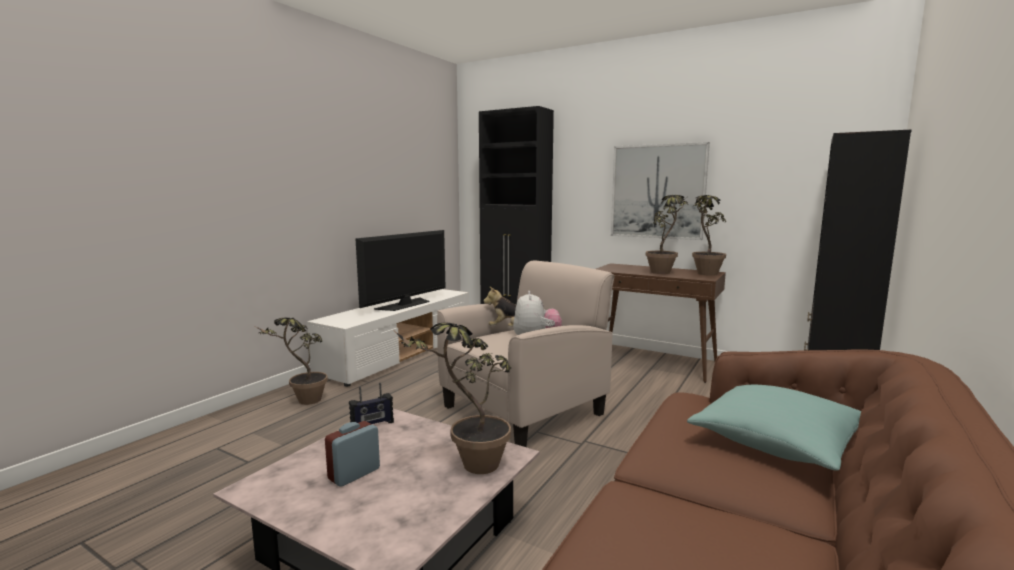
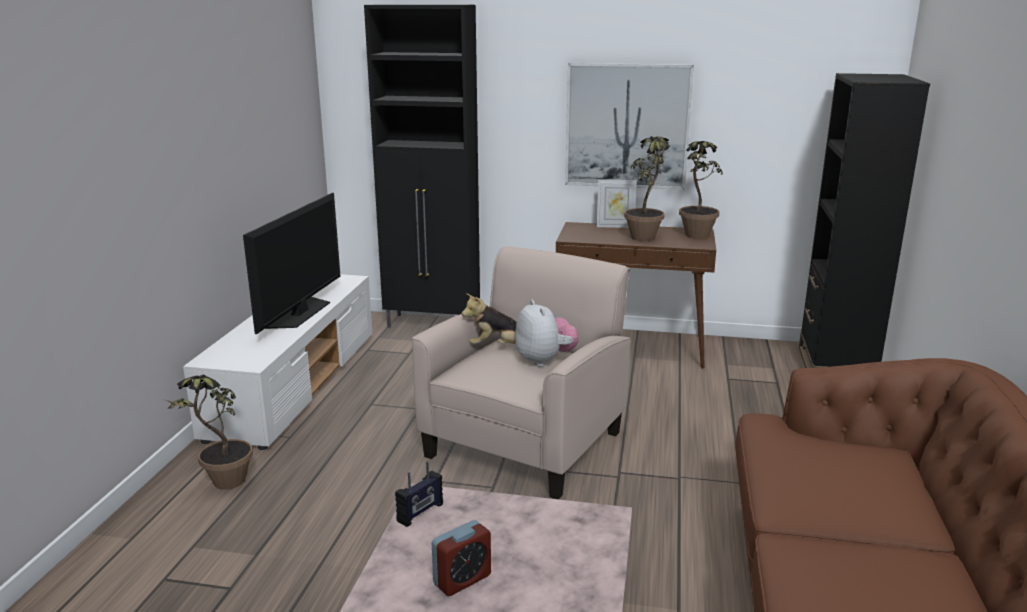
camera: 20 degrees left, 10 degrees up
(354, 474) = (462, 580): alarm clock -> alarm clock turned 150 degrees counterclockwise
(467, 467) = (575, 543): potted plant -> none
(645, 266) = (615, 226): none -> picture frame
(776, 443) = (872, 463): turquoise pillow -> none

